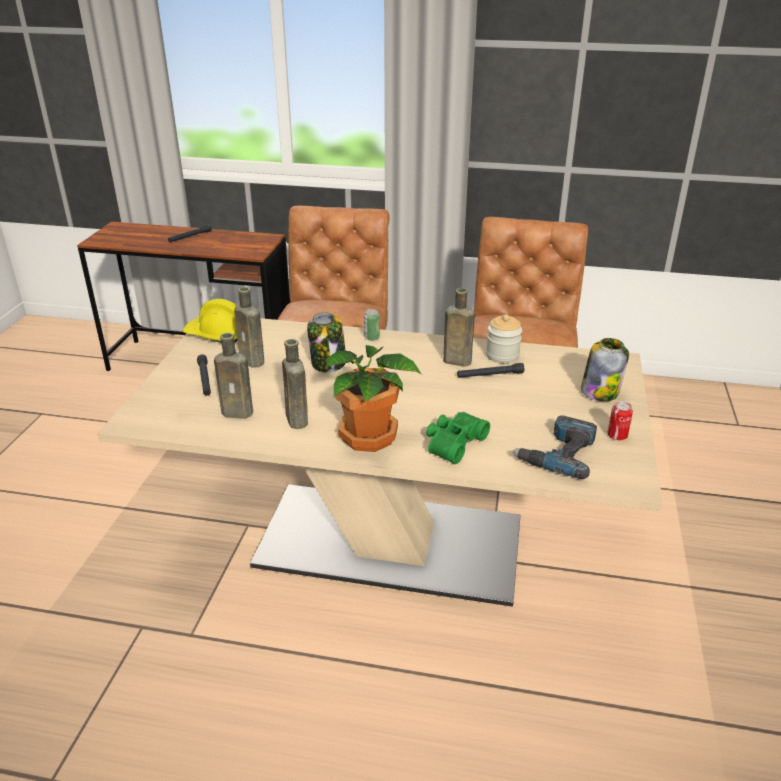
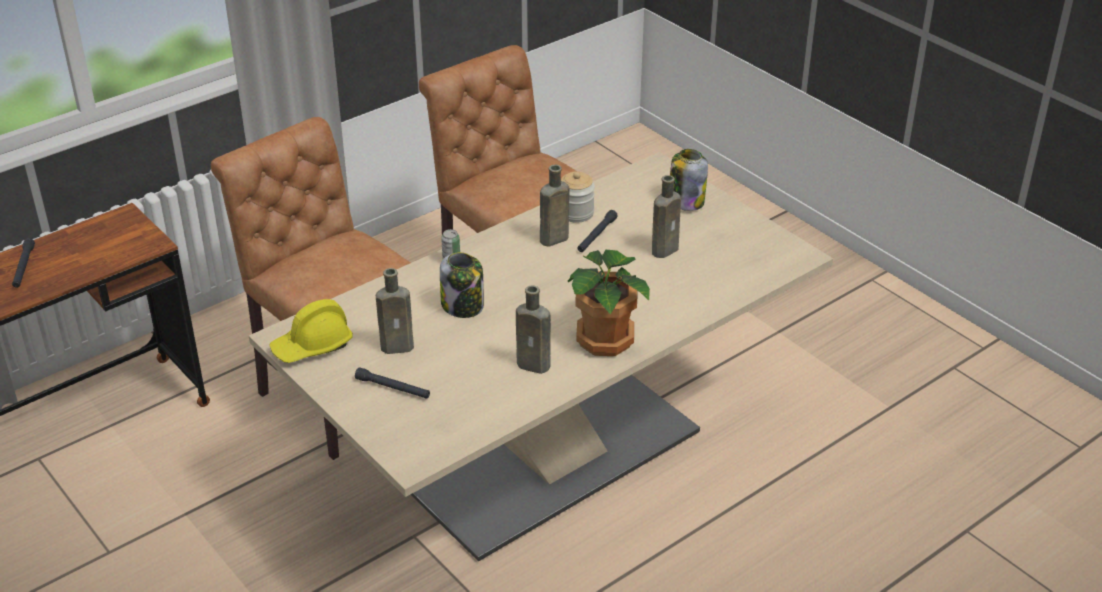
camera: 50 degrees left, 5 degrees up
(239, 413) = (481, 391): brown bottle -> brown bottle (666, 249)
(453, 443) = (664, 304): green binoculars -> none
(557, 453) = (733, 266): power drill -> none
(617, 436) = (746, 229): can -> none

